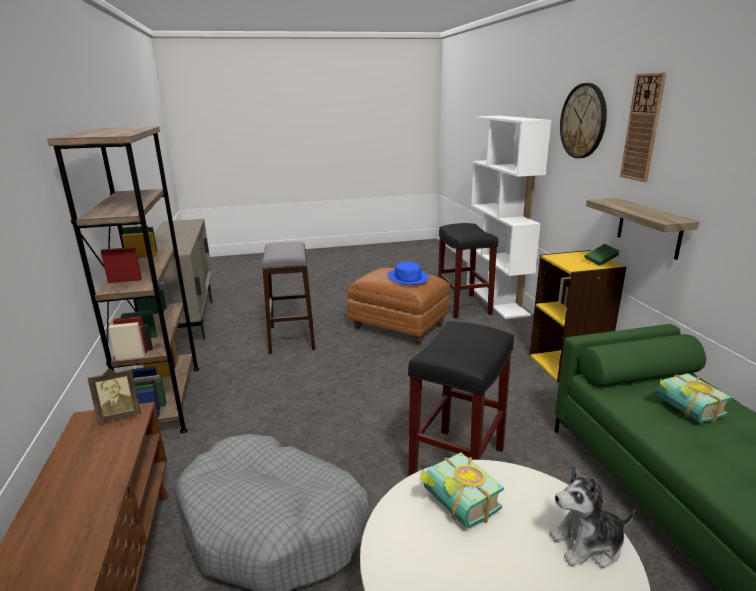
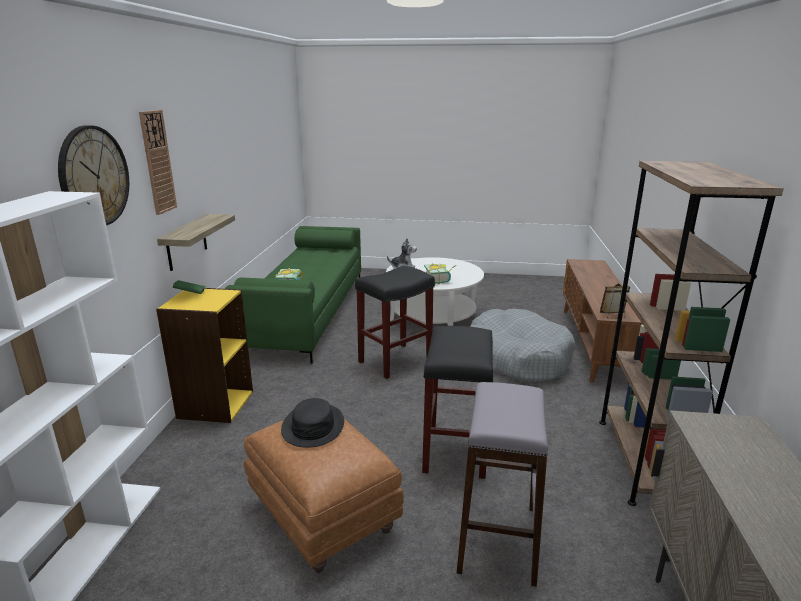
camera: 160 degrees left, 0 degrees up
(408, 277) = (312, 426): blue hat -> black hat
(463, 306) = (168, 545): black stool -> black stool (456, 451)

